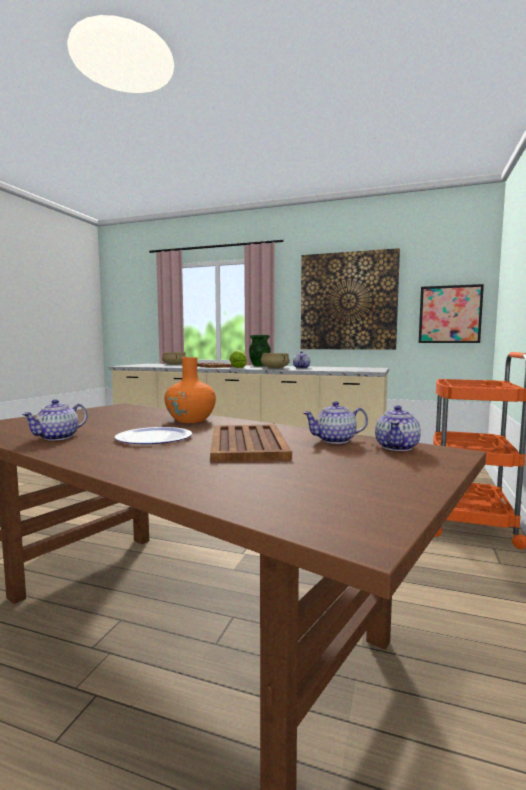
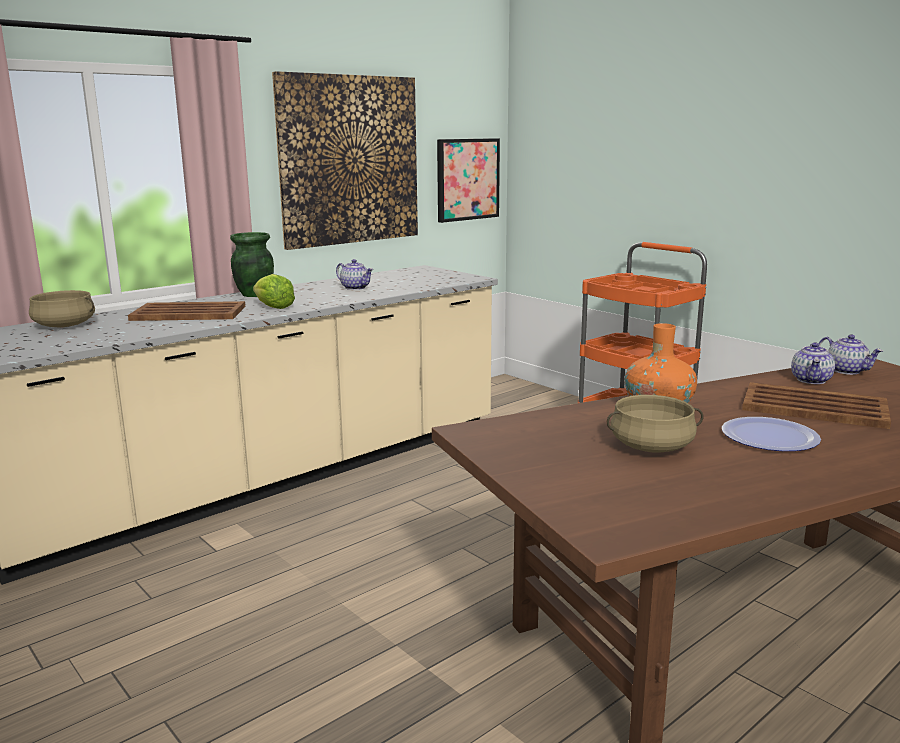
camera: 60 degrees left, 10 degrees up
(57, 437) = (744, 481): teapot -> none
(275, 368) = (332, 297): beige cooking pot -> beige cooking pot (651, 447)

